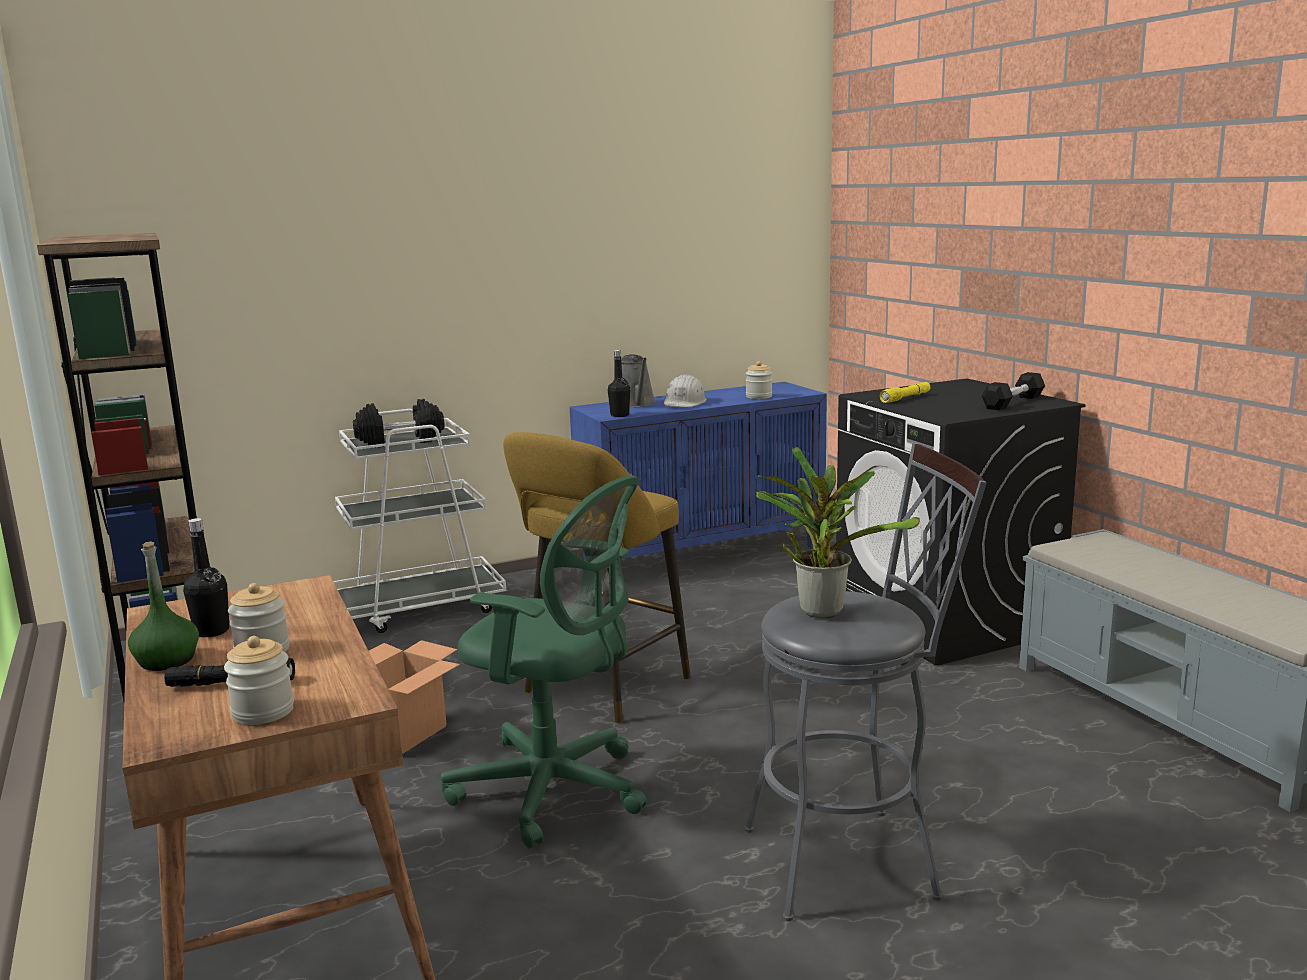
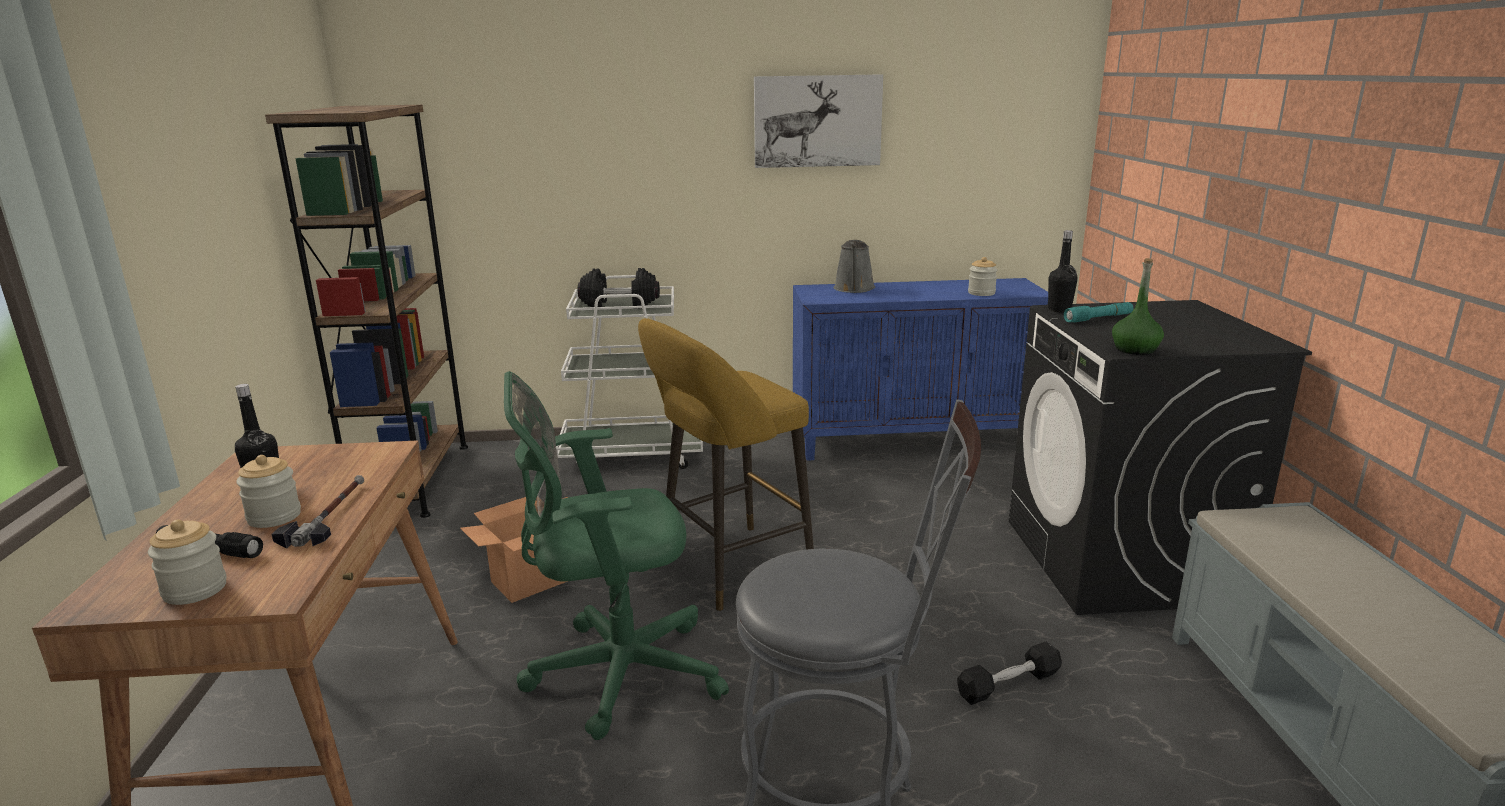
camera: 20 degrees right, 5 degrees up
(167, 661) = (199, 512): green bottle -> green bottle (1135, 350)
(322, 641) = (329, 516): none -> hammer
(556, 791) = (615, 673): green office chair -> green office chair turned 120 degrees clockwise
(581, 237) = (817, 121): none -> picture
(619, 415) = (827, 300): black bottle -> black bottle (1059, 310)
(685, 402) = (902, 292): white hard hat -> none
(820, 609) = (805, 576): potted plant -> none
(905, 398) = (1098, 318): yellow flashlight -> turquoise flashlight
(1013, 402) = (1221, 339): black dumbbell -> black dumbbell (1008, 684)

